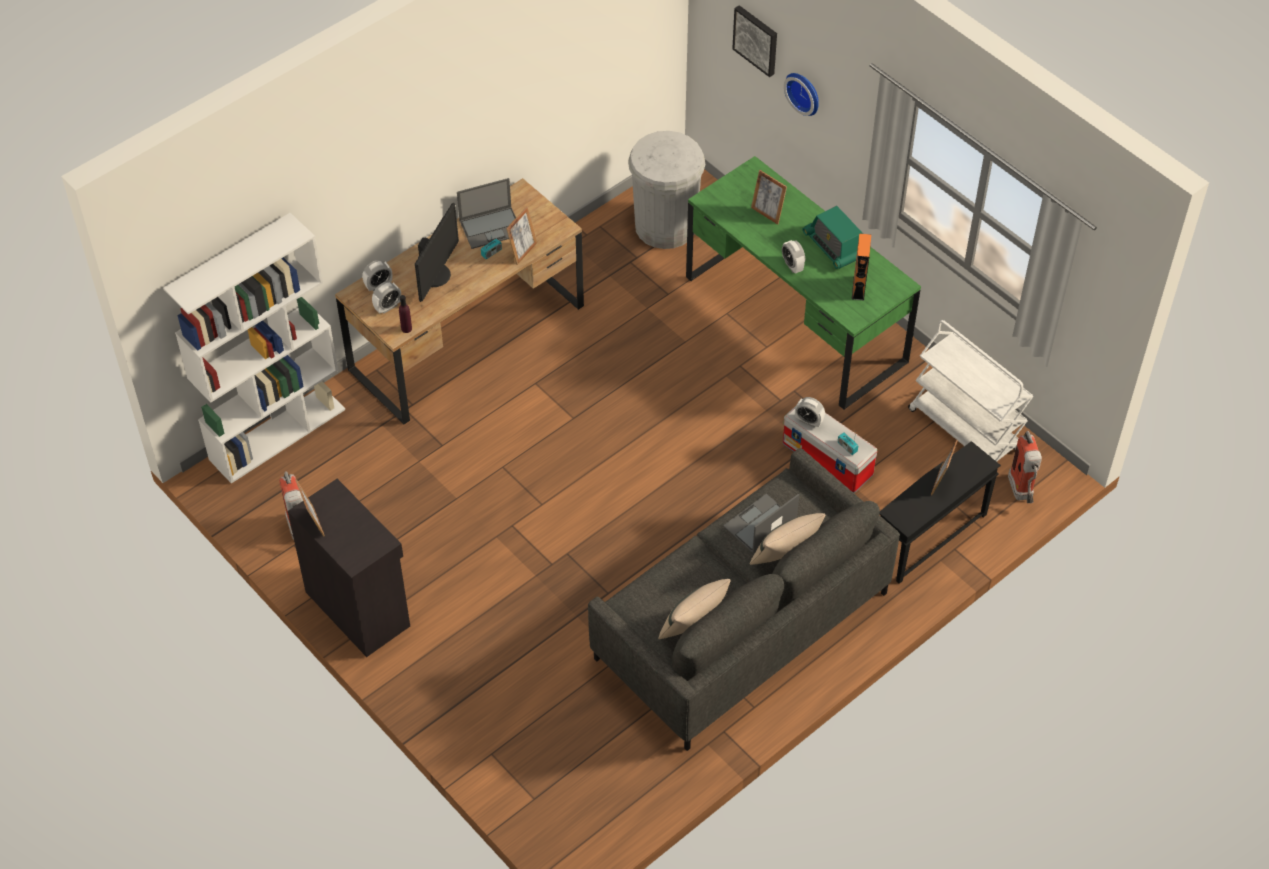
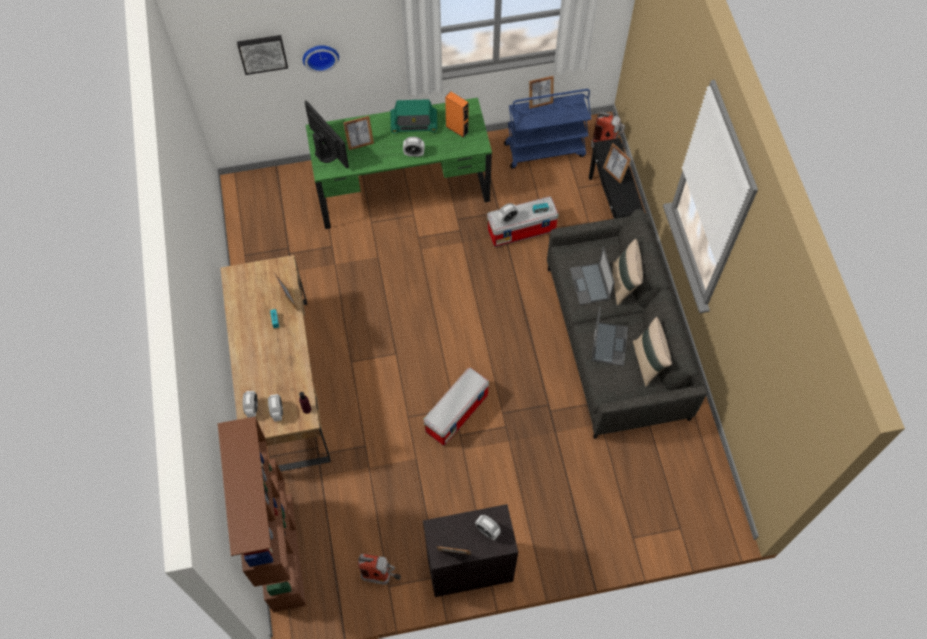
camera: 60 degrees left, 10 degrees up
(277, 433) = (281, 551): white bookcase -> brown bookcase
(359, 539) = (487, 531): none -> alarm clock
(436, 275) = (271, 366): monitor -> monitor (327, 152)
(492, 227) = (252, 309): laptop -> laptop (609, 343)
(538, 509) = (456, 412): none -> storage box
(665, 226) = (274, 218): white trash can -> none
(965, 430) = (545, 149): white cart -> blue cart
(981, 360) = (540, 103): none -> picture frame

